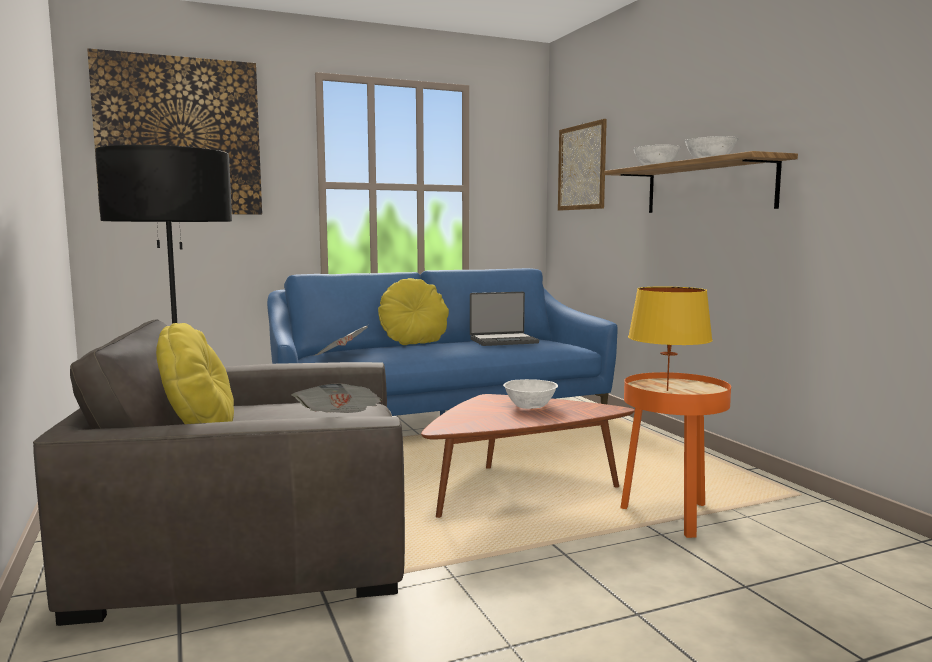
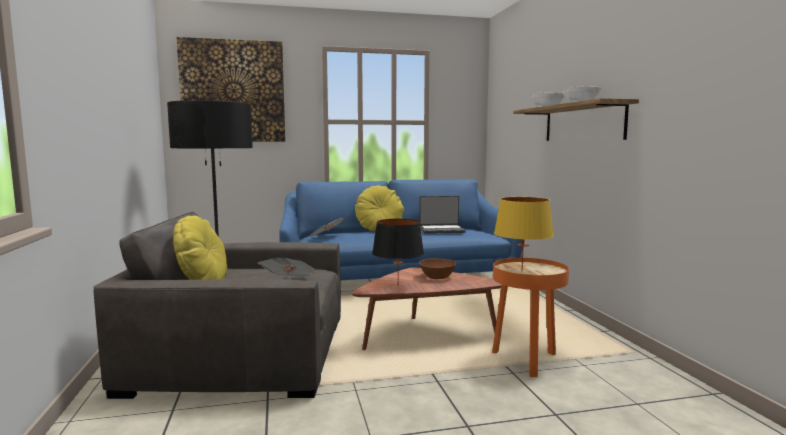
camera: 10 degrees right, 0 degrees up
(483, 420) = (398, 286): none -> black table lamp
(529, 405) = (437, 277): white bowl -> brown bowl
(582, 166) = (507, 106): picture -> none

